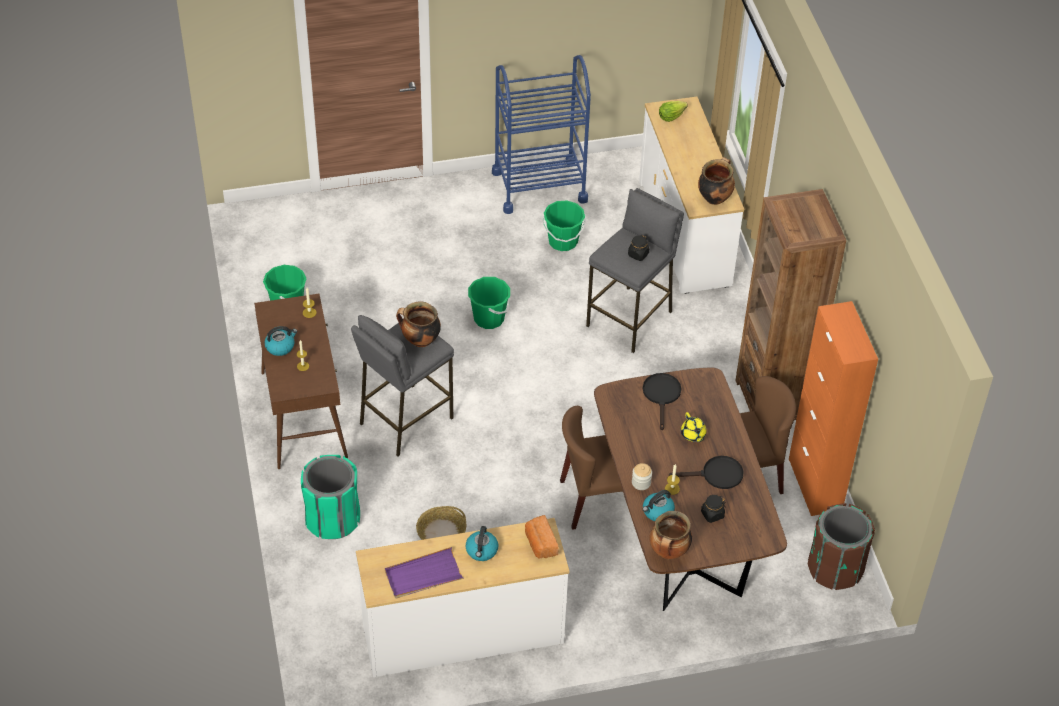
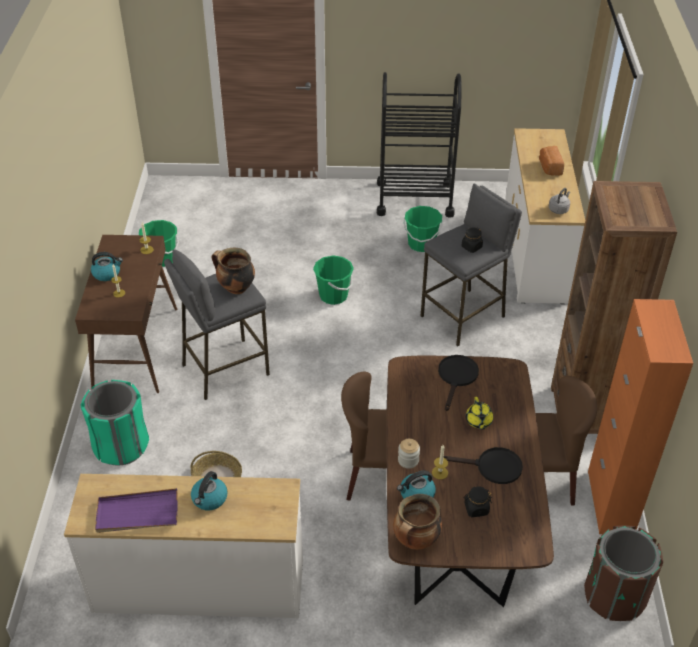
camera: 15 degrees right, 5 degrees down
(539, 186) = (414, 199): blue cart -> black cart
(540, 544) = (274, 504): bread -> bread (549, 168)
(671, 116) = (535, 141): lettuce -> none
(714, 197) = (559, 209): cooking pot -> grey kettle

